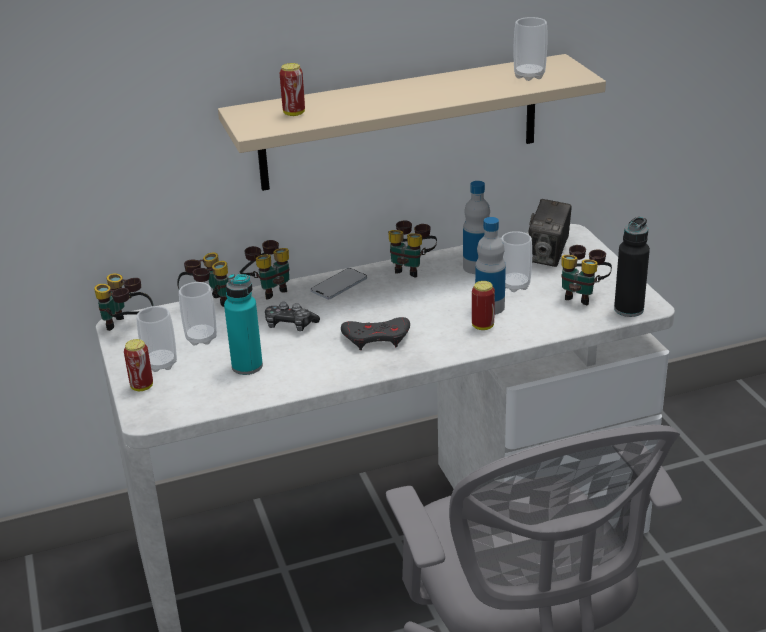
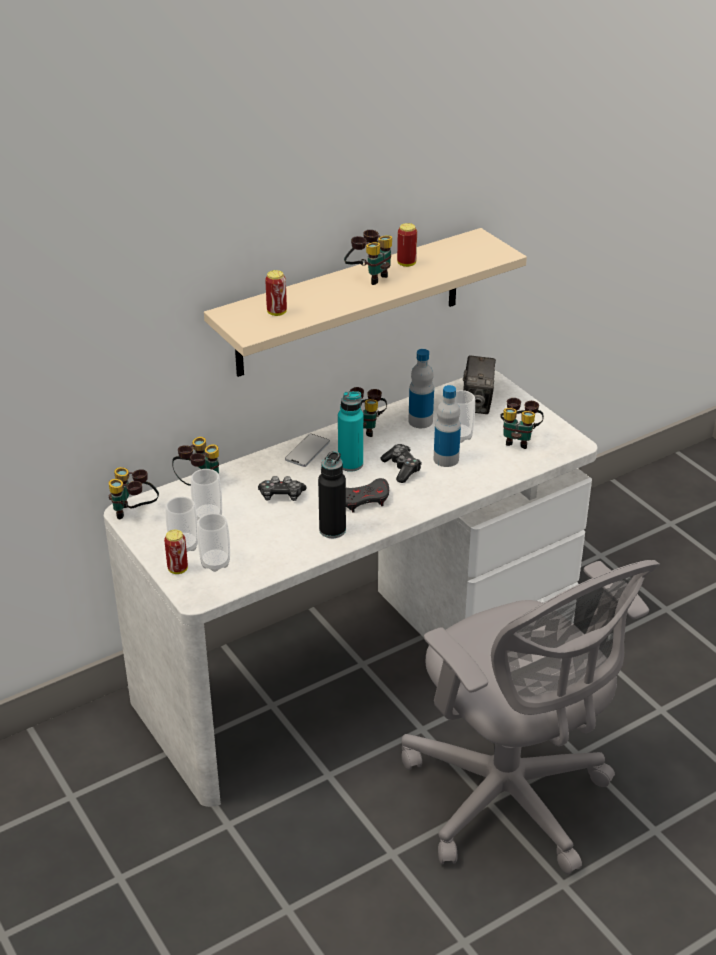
camera: 15 degrees left, 5 degrees up
(247, 366) = (261, 539): turquoise bottle -> turquoise bottle (350, 464)
(269, 289) = (246, 462): binoculars -> binoculars (369, 276)
(435, 312) = (402, 468): none -> game controller
(482, 326) = (447, 478): can -> can (406, 264)
(529, 76) = (461, 255): cup -> cup (215, 563)
(628, 309) = (560, 449): black bottle -> black bottle (332, 530)

